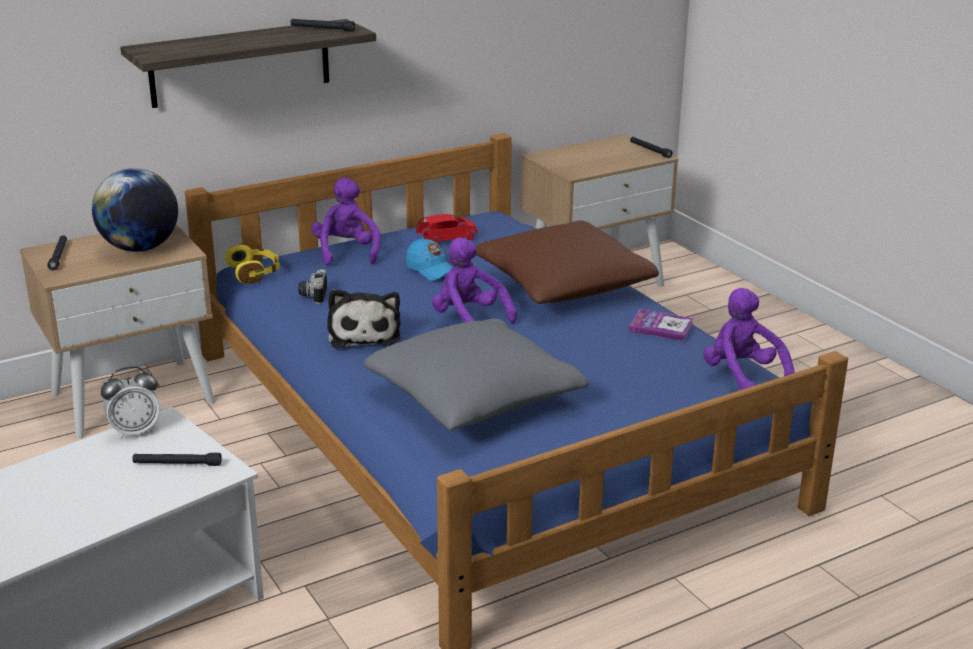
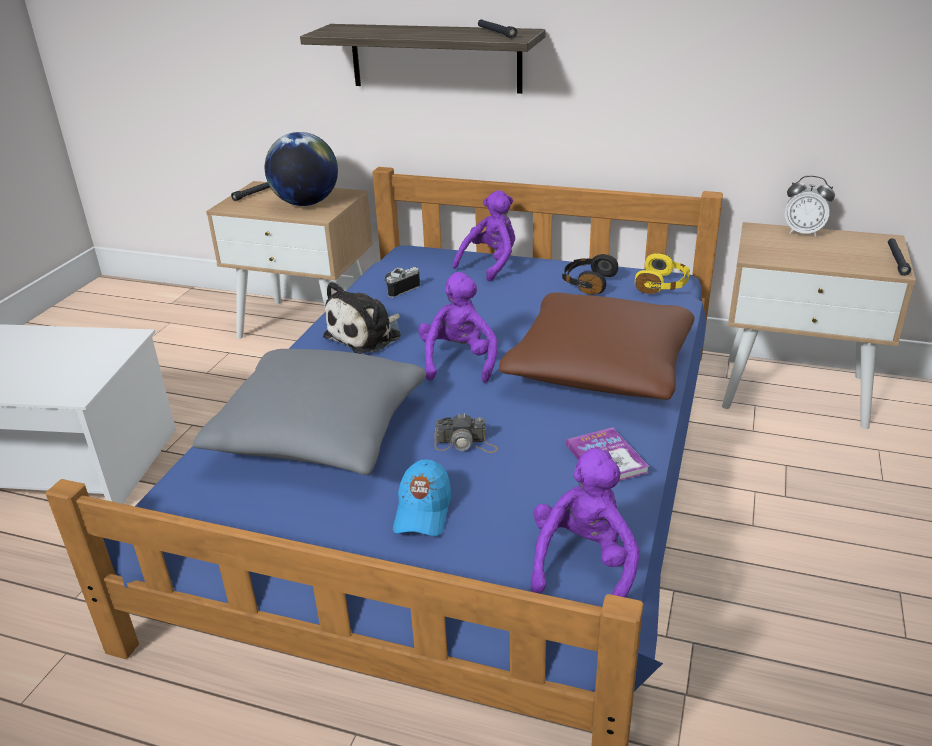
camera: 50 degrees right, 5 degrees up
(135, 431) = (104, 336): alarm clock -> alarm clock (803, 232)
(177, 464) = (70, 372): black flashlight -> none
(255, 273) = (402, 255): yellow headphones -> yellow headphones (663, 285)
(431, 270) = (519, 305): blue cap -> blue cap (423, 511)
(447, 238) = (588, 283): red toy car -> black headphones
(575, 358) = (465, 444): none -> camera

